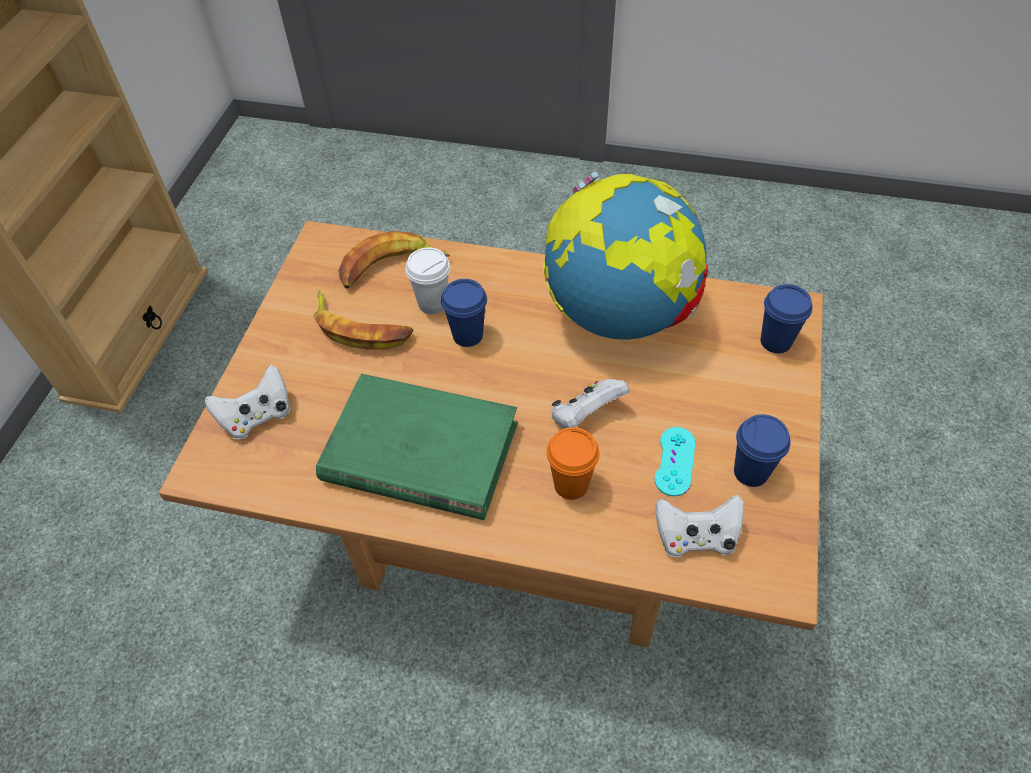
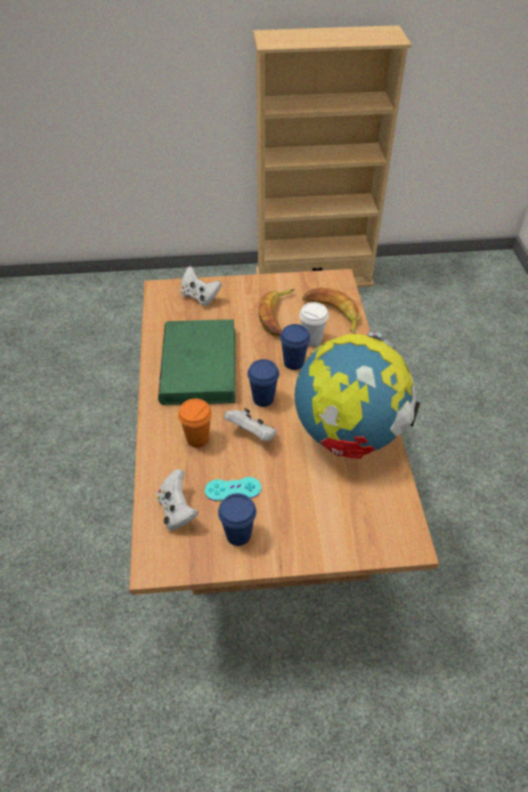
camera: 70 degrees right, 5 degrees down
(775, 341) = (367, 535): blue cup -> blue cup (263, 399)

